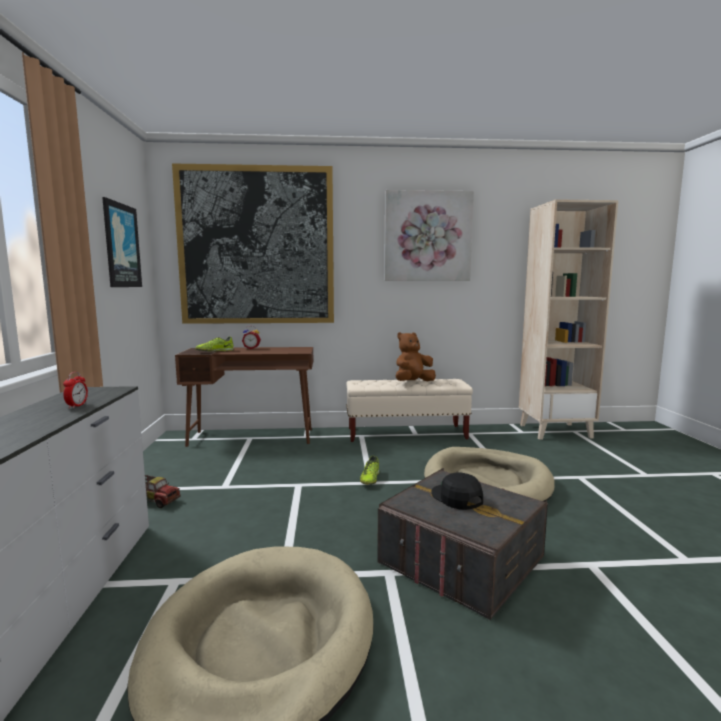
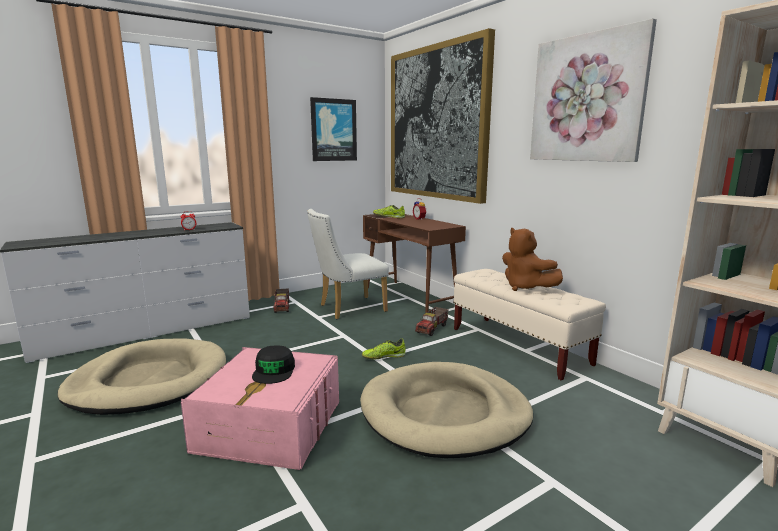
camera: 60 degrees right, 5 degrees up
(229, 467) = (347, 309): none -> white chair
(338, 448) = (432, 329): none -> toy truck
(413, 383) = (525, 287): brown plush toy -> brown plush toy turned 150 degrees counterclockwise
(456, 497) = (274, 371): black cap -> black cap turned 150 degrees clockwise
(461, 560) = (270, 426): grey storage box -> pink storage box

